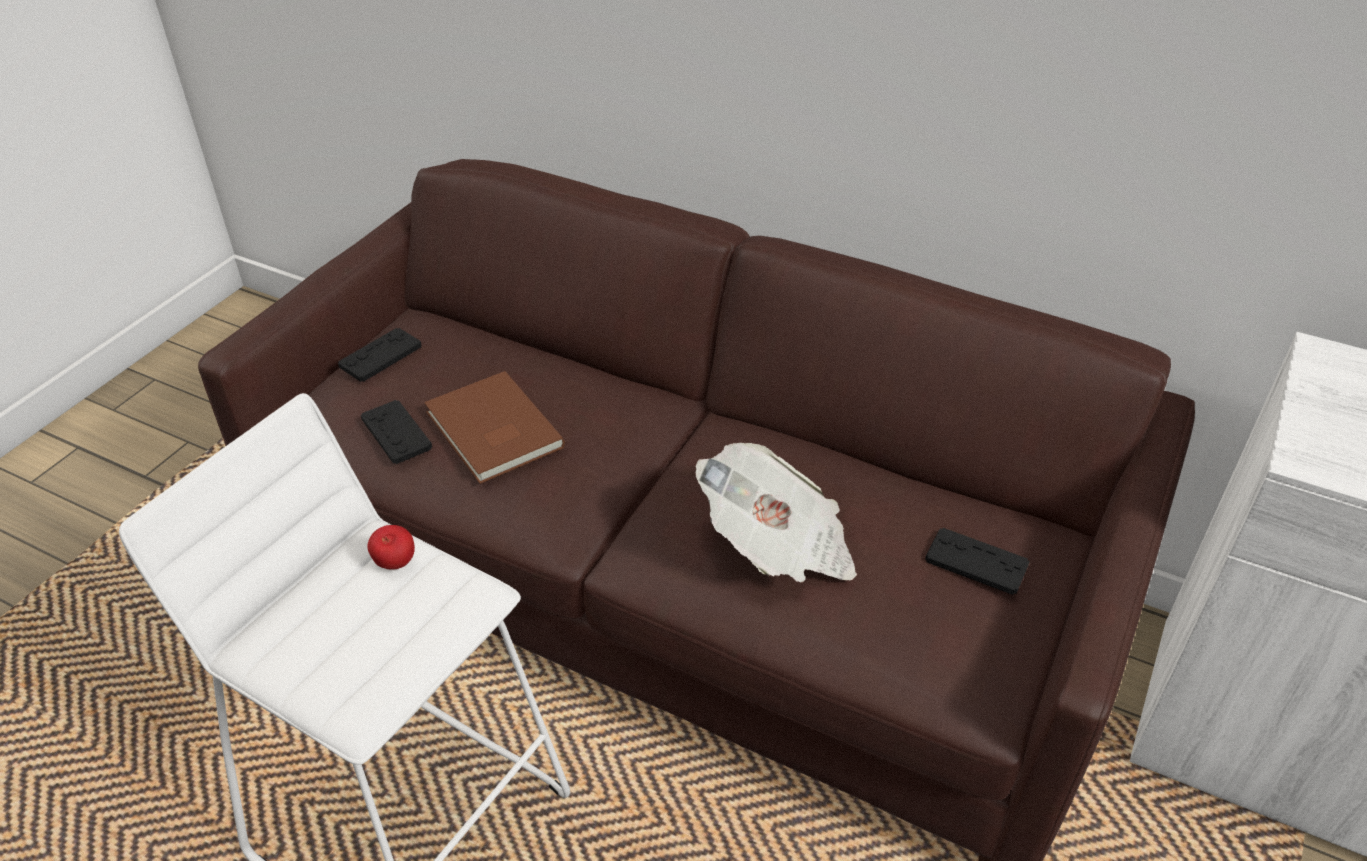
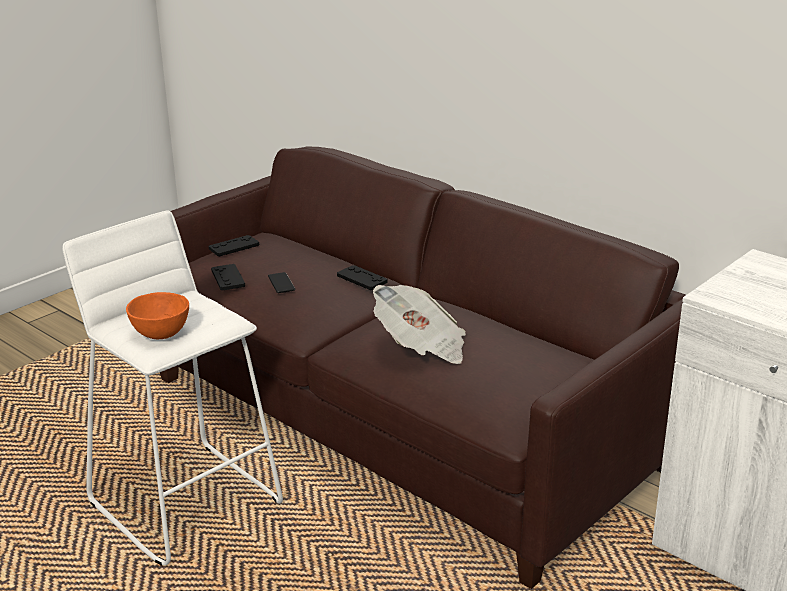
camera: 15 degrees right, 15 degrees down
(355, 659) = (160, 334): none -> orange bowl
(395, 565) = (196, 305): apple -> none
(491, 432) = (281, 283): brown book -> phone
(976, 562) = (538, 368): black game controller -> black game controller (362, 279)

